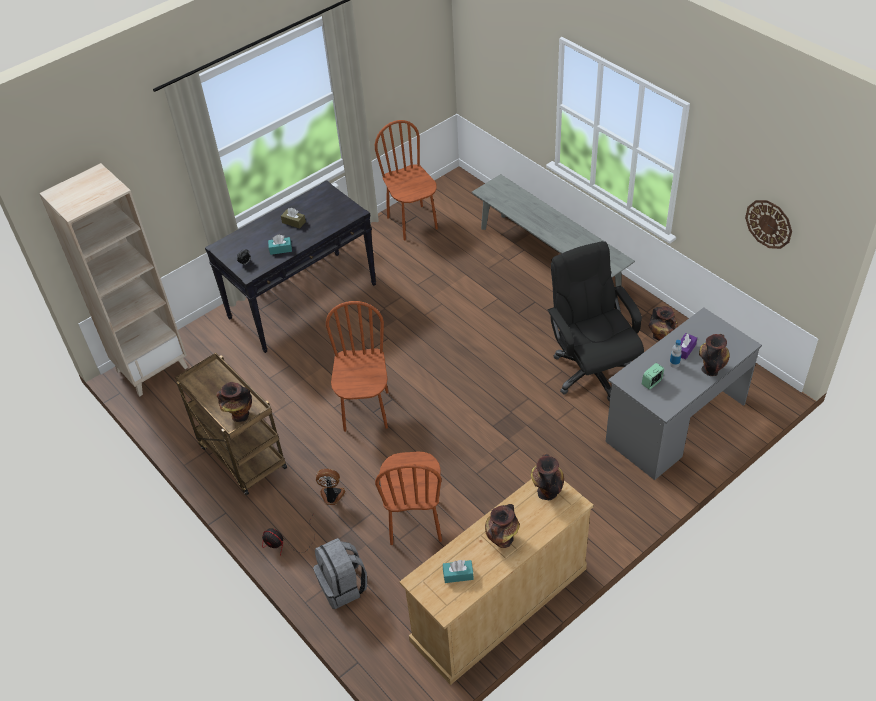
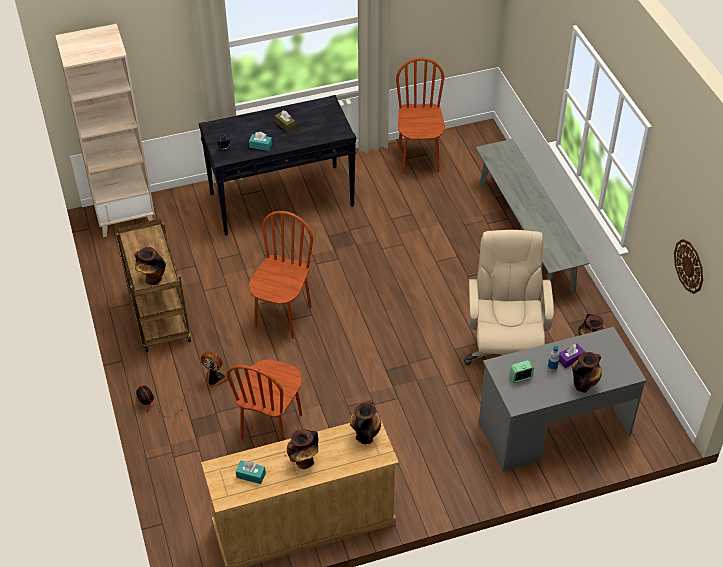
camera: 20 degrees right, 0 degrees up
(343, 586) = (183, 458): grey backpack -> none
(591, 371) = (503, 353): black office chair -> beige office chair

